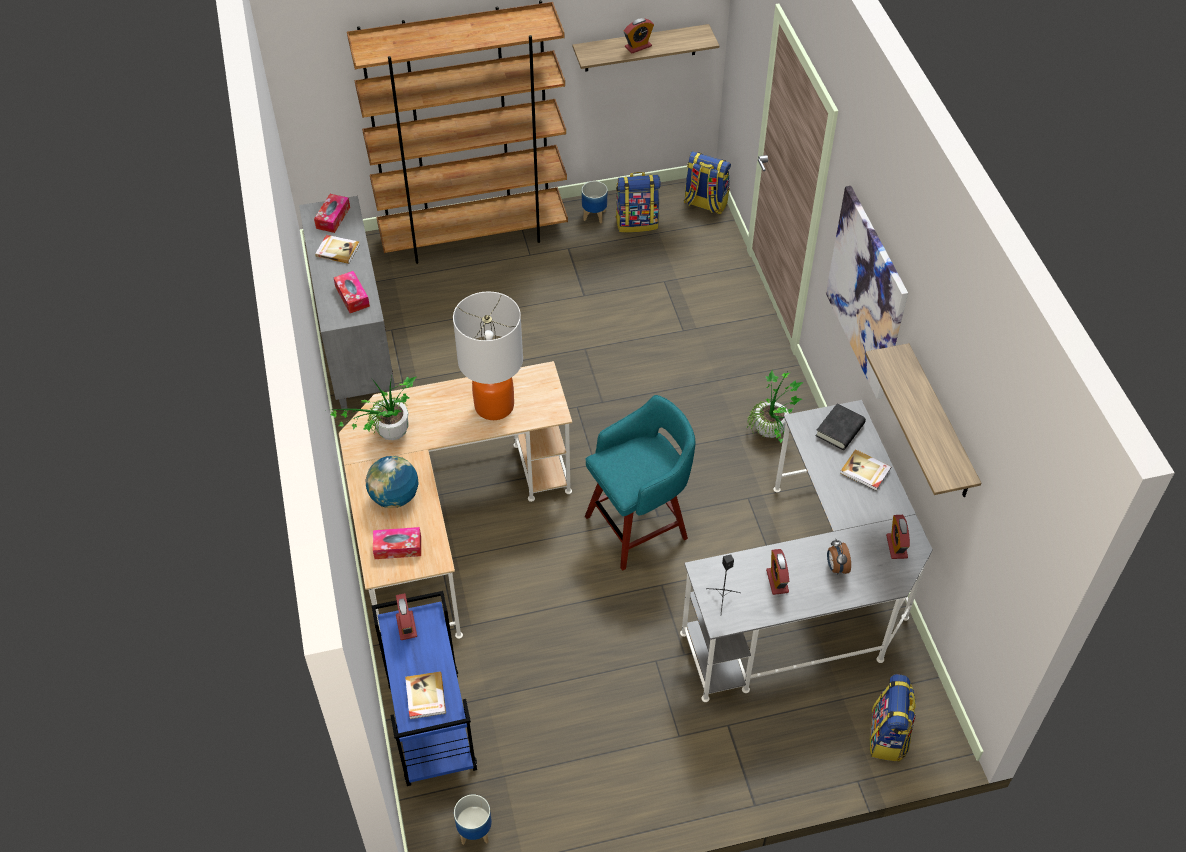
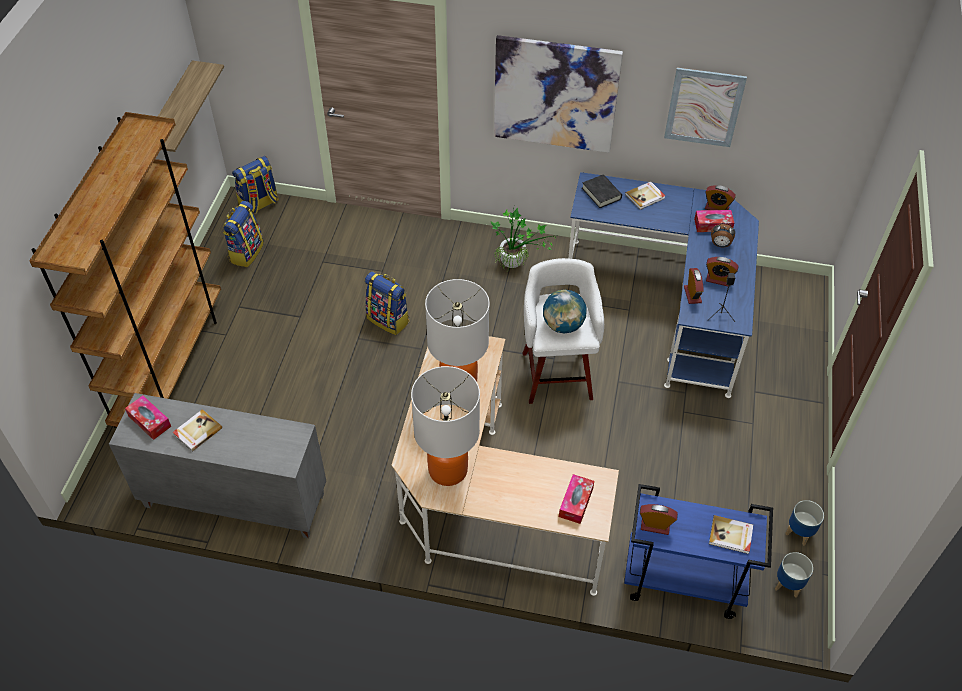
camera: 65 degrees left, 0 degrees up
(352, 296) = (267, 438): tissue box -> tissue box (713, 225)
(387, 436) = (448, 470): potted plant -> table lamp
(394, 497) = (520, 487): globe -> globe (563, 325)
(594, 215) = (215, 276): planter -> planter (799, 533)
(638, 46) = (181, 108): alarm clock -> alarm clock (692, 294)
(639, 526) = (557, 373): turquoise stool -> white stool
(810, 597) = (669, 302): grey desk -> blue desk
(888, 736) = (796, 310): backpack -> backpack (389, 320)
(939, 424) = (704, 107): shelf -> picture

